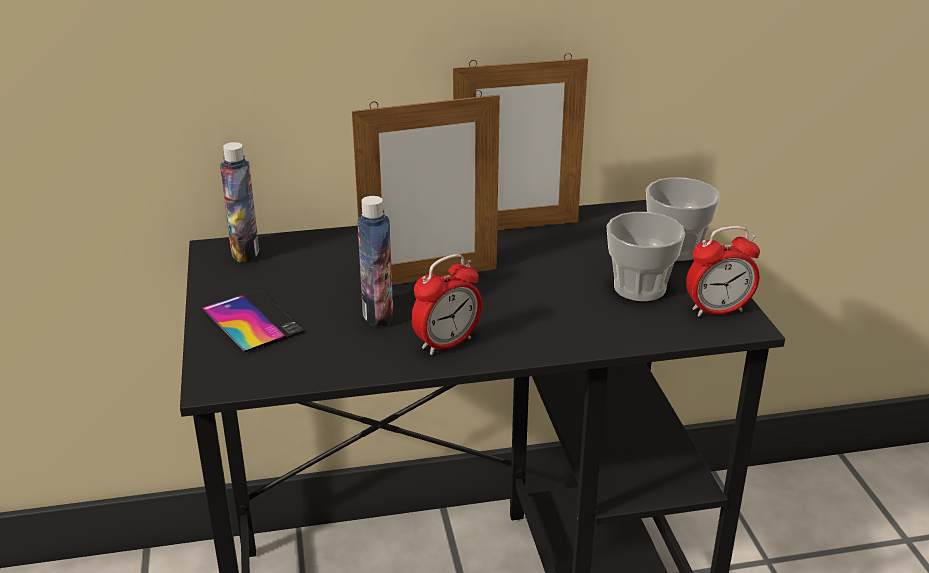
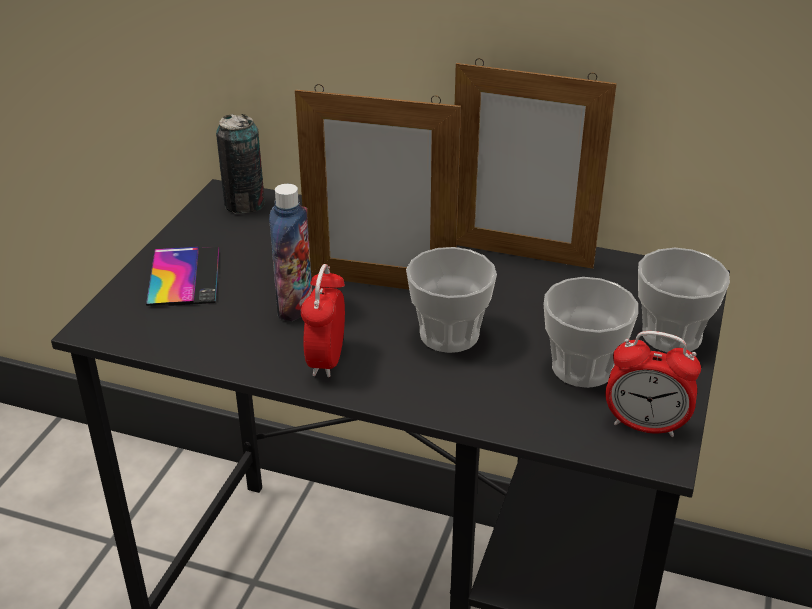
camera: 30 degrees right, 5 degrees up
(245, 252) = (244, 204): bottle -> can
(447, 343) = (326, 360): alarm clock -> alarm clock turned 105 degrees clockwise
(522, 296) = (449, 334): none -> cup

